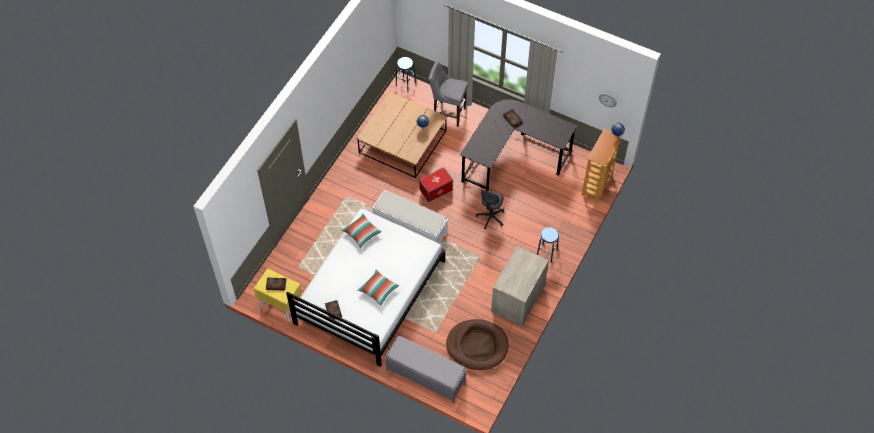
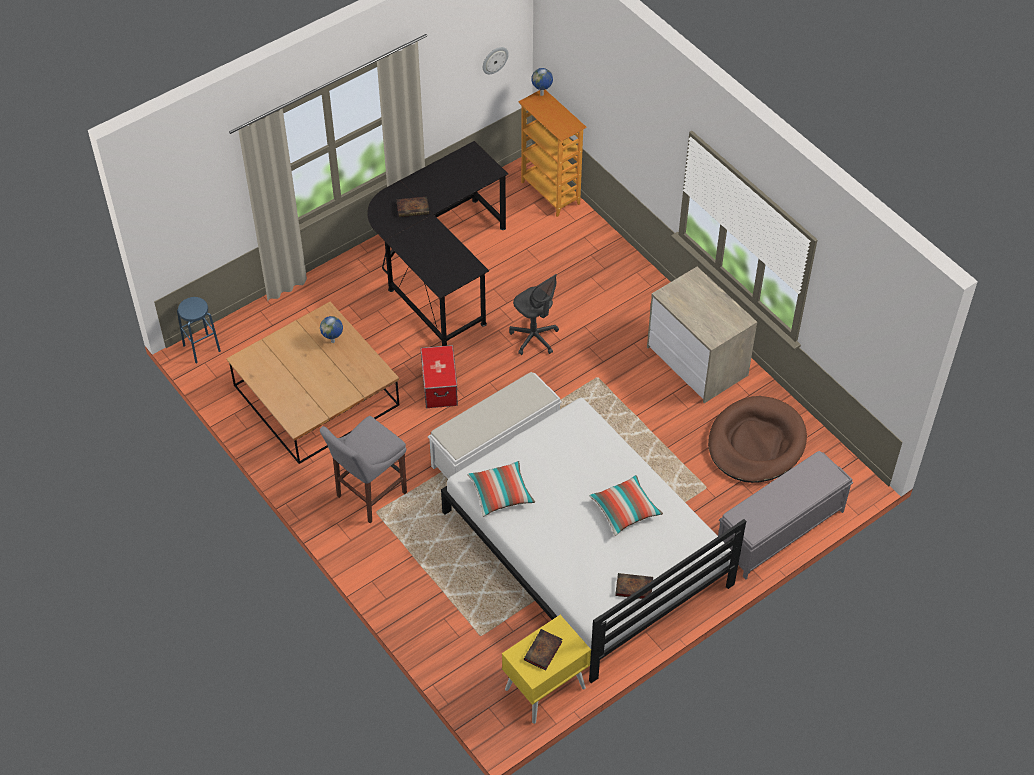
camera: 65 degrees left, 5 degrees down
(447, 113) = (300, 315): grey stool -> grey stool (368, 496)
(547, 253) = (637, 296): blue stool -> none

